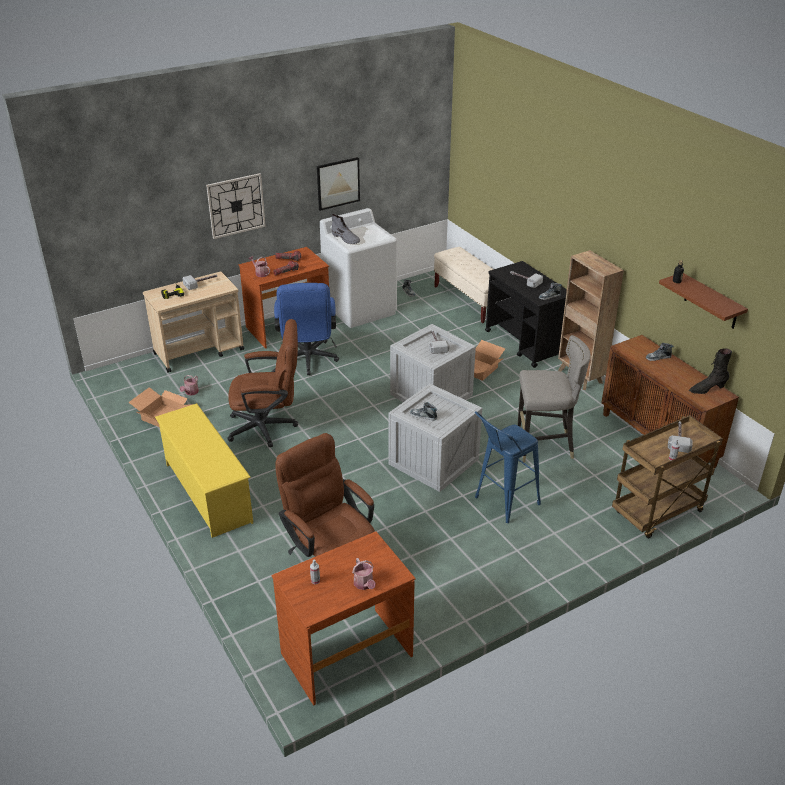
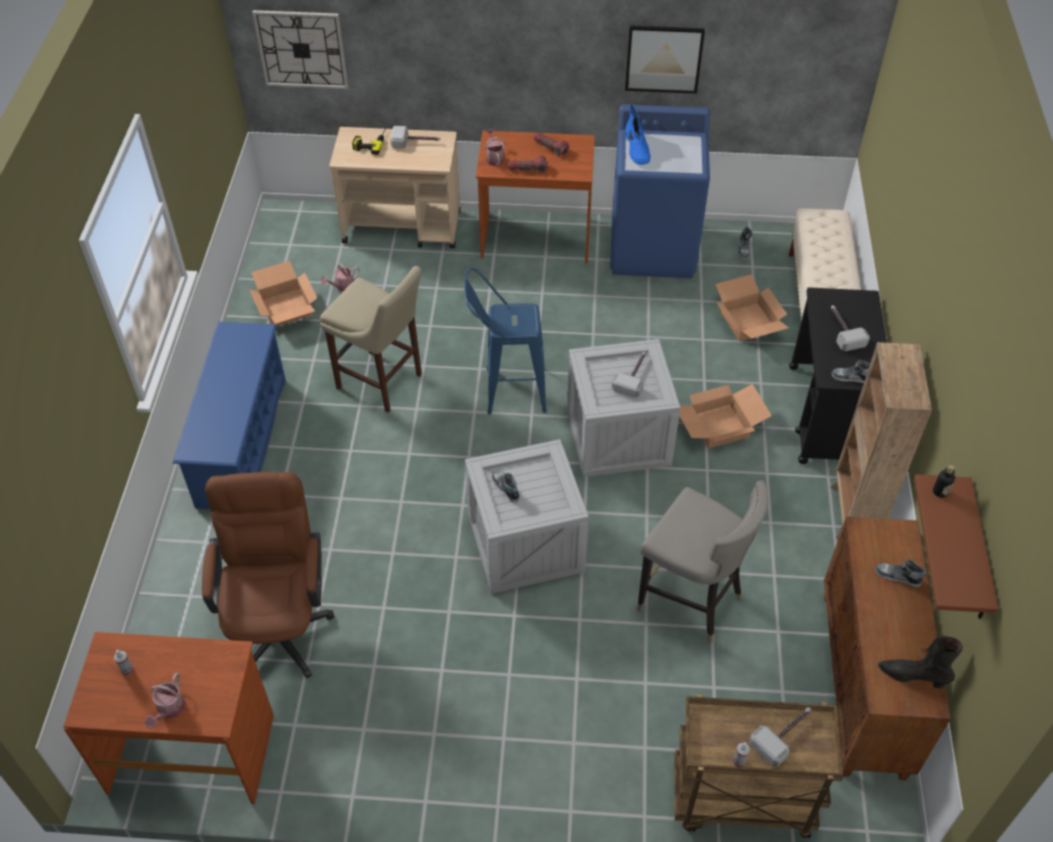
camera: 35 degrees right, 15 degrees up
(207, 492) = (242, 442): yellow shoe rack -> blue shoe rack
(236, 205) = (490, 50): wall clock -> wall clock (301, 49)
(268, 427) = (382, 383): brown office chair -> beige stool
(308, 361) = (514, 303): blue office chair -> none
(346, 239) = (637, 149): grey boot -> blue boot
(360, 309) = (653, 248): white washing machine -> blue washing machine
(445, 321) = (749, 322): none -> cardboard box
(502, 503) = (550, 657): blue stool -> blue stool (507, 390)

